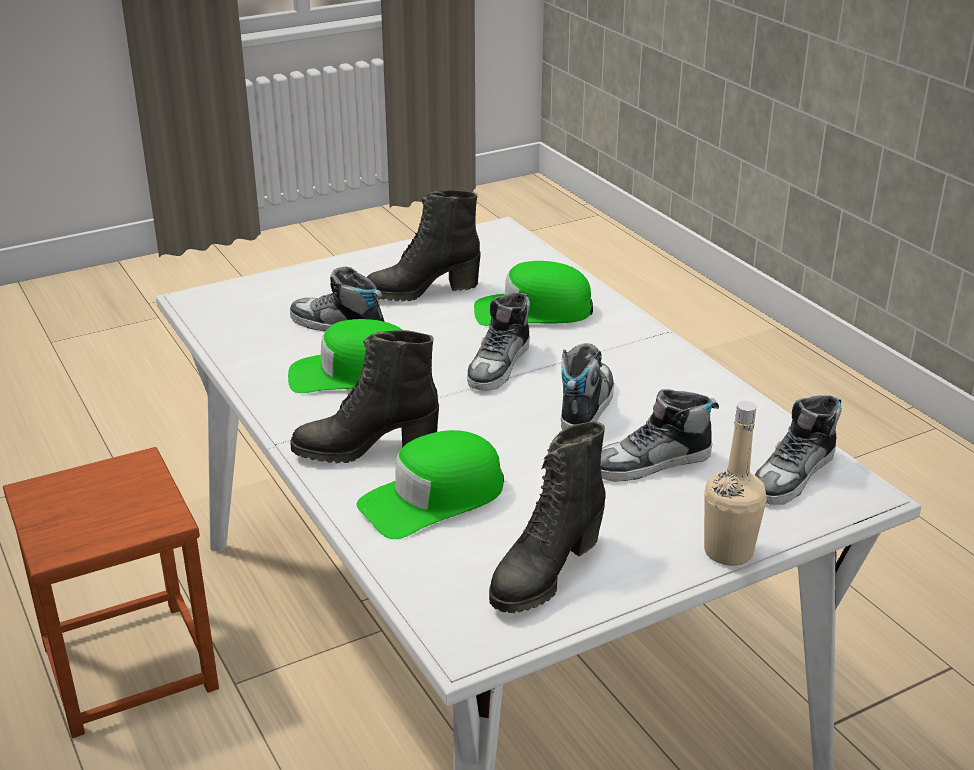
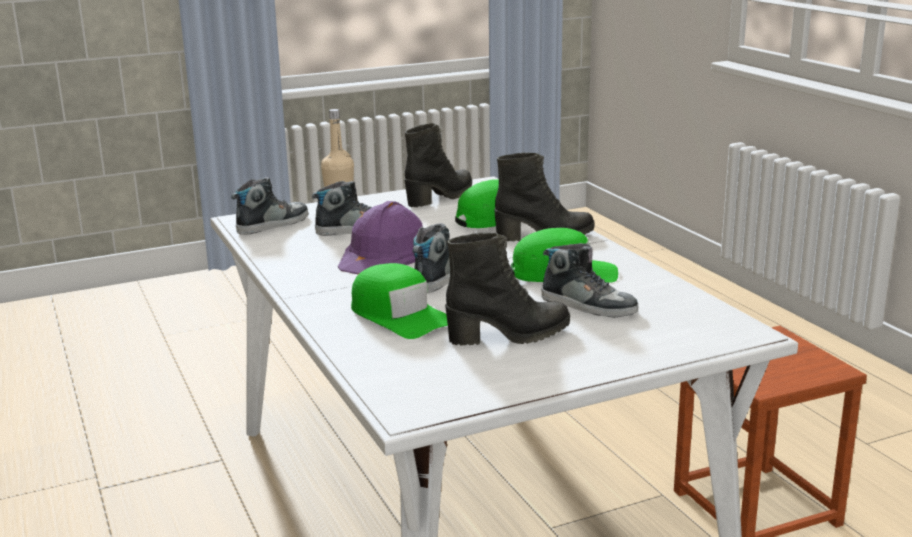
camera: 175 degrees left, 10 degrees down
(532, 311) = (399, 315): green cap -> green cap turned 45 degrees clockwise
(585, 405) = (384, 254): shoe -> purple hard hat

